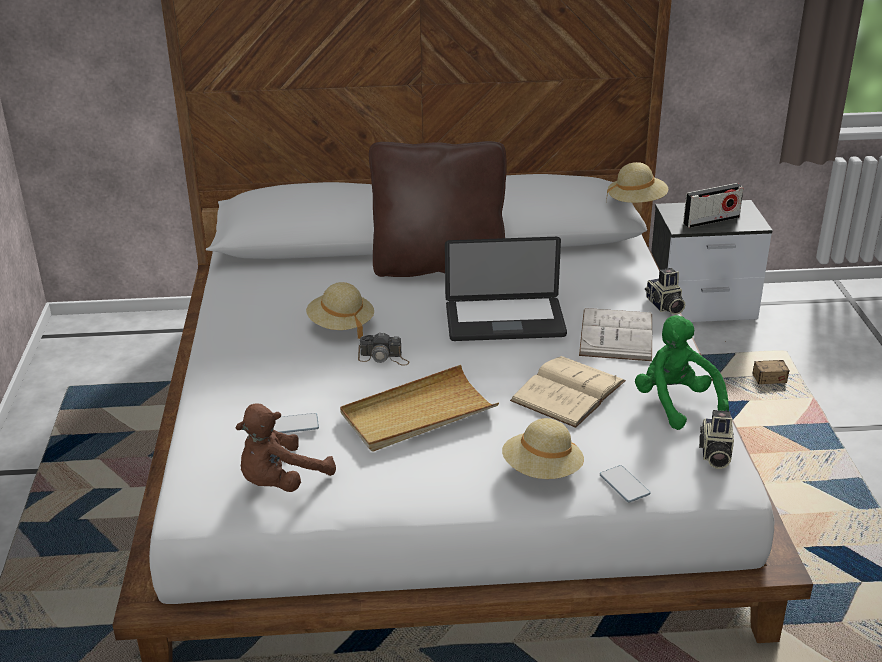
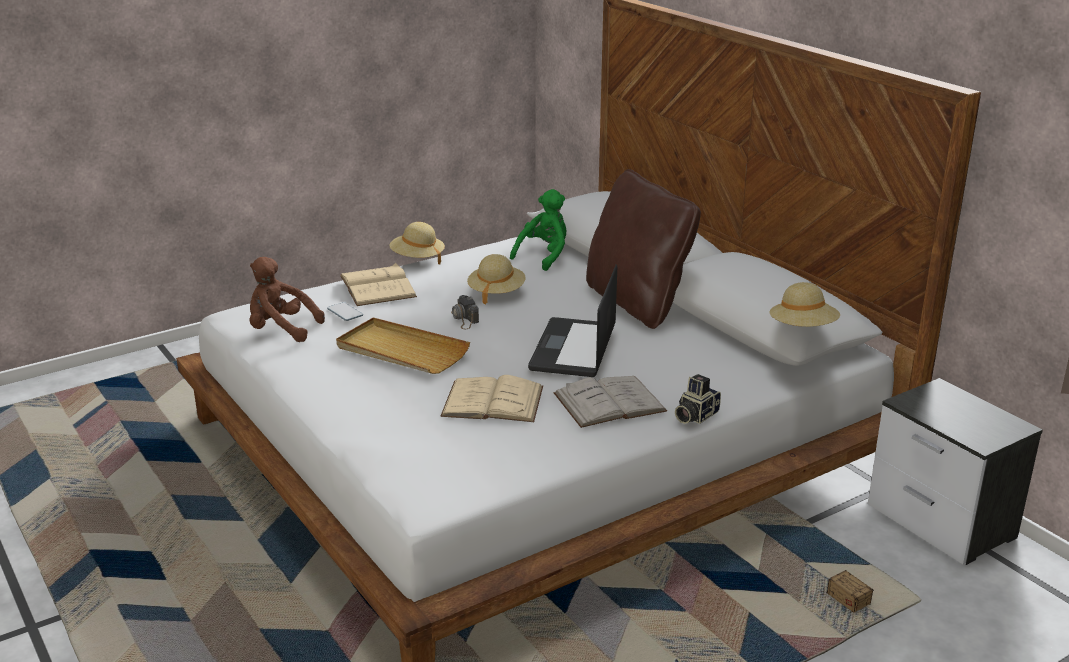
camera: 60 degrees right, 5 degrees down
(249, 387) = (377, 286): none -> beige book
(505, 321) = (573, 349): laptop -> laptop turned 45 degrees clockwise
(542, 471) = (369, 417): beige hat -> beige hat (417, 258)
(624, 485) = (376, 455): phone -> none
(675, 403) = (524, 455): green plush toy -> green plush toy (544, 256)
(711, 220) = (948, 415): radio -> none
(714, 454) = (458, 489): camera -> none

